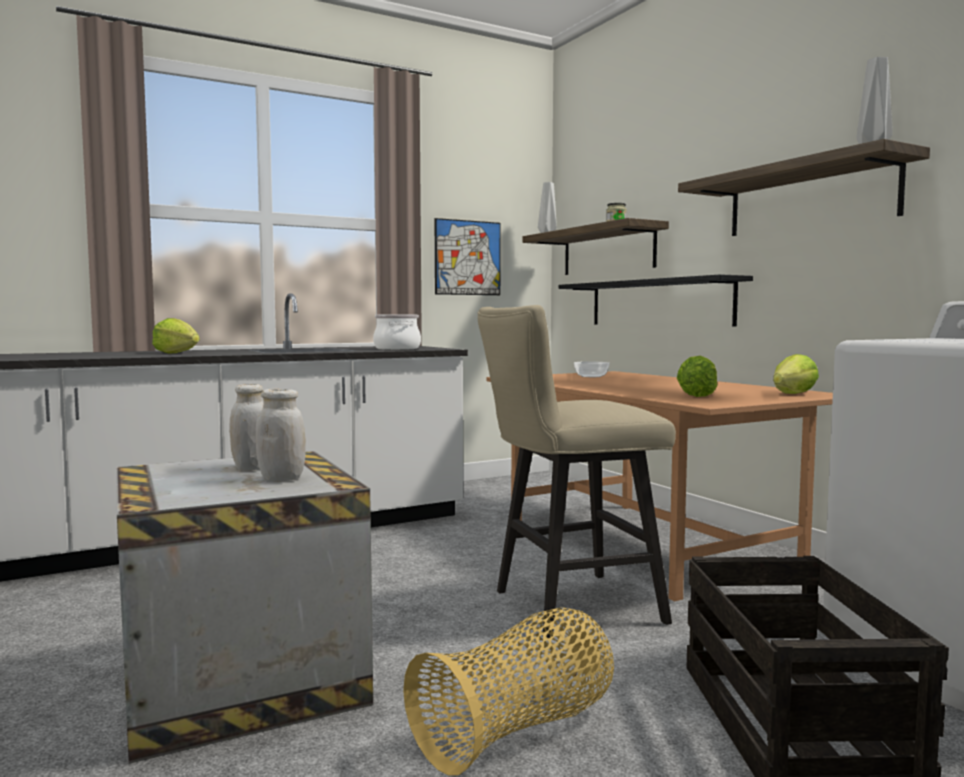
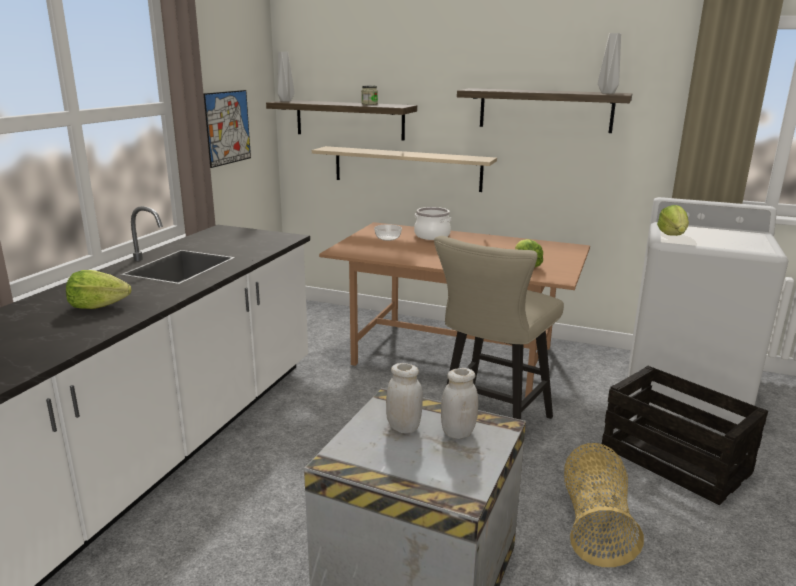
camera: 40 degrees left, 15 degrees up
(397, 348) = (248, 243): cooking pot -> cooking pot (432, 236)
(658, 303) = (407, 168): black shelf -> beige shelf
(792, 394) = (559, 250): lettuce -> lettuce (672, 235)

